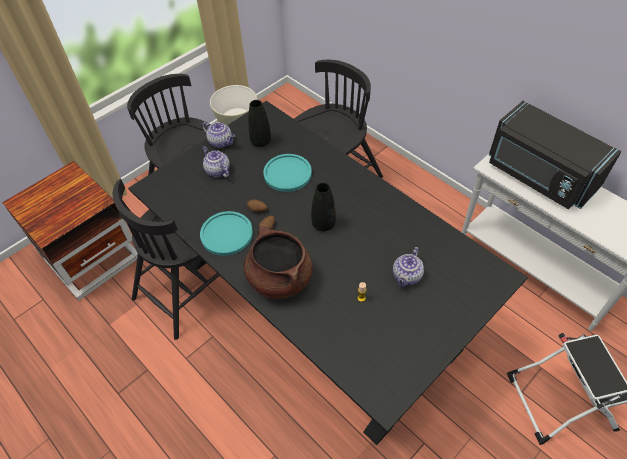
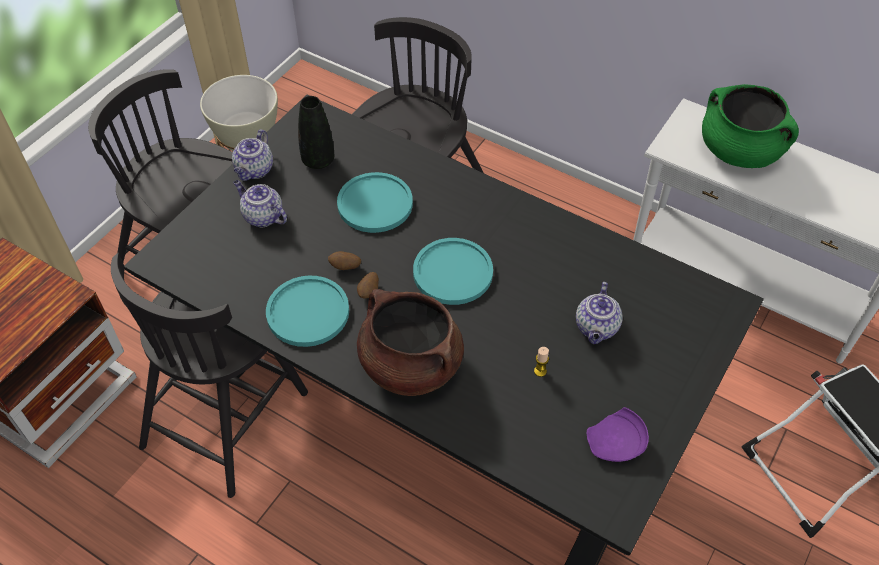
camera: 15 degrees left, 0 degrees up
(221, 142) = (255, 170): teapot -> teapot turned 90 degrees clockwise
(323, 224) = (453, 272): black vase -> turquoise plate
(398, 355) = (616, 444): none -> purple plate
(539, 176) = (740, 151): black microwave -> green cooking pot

